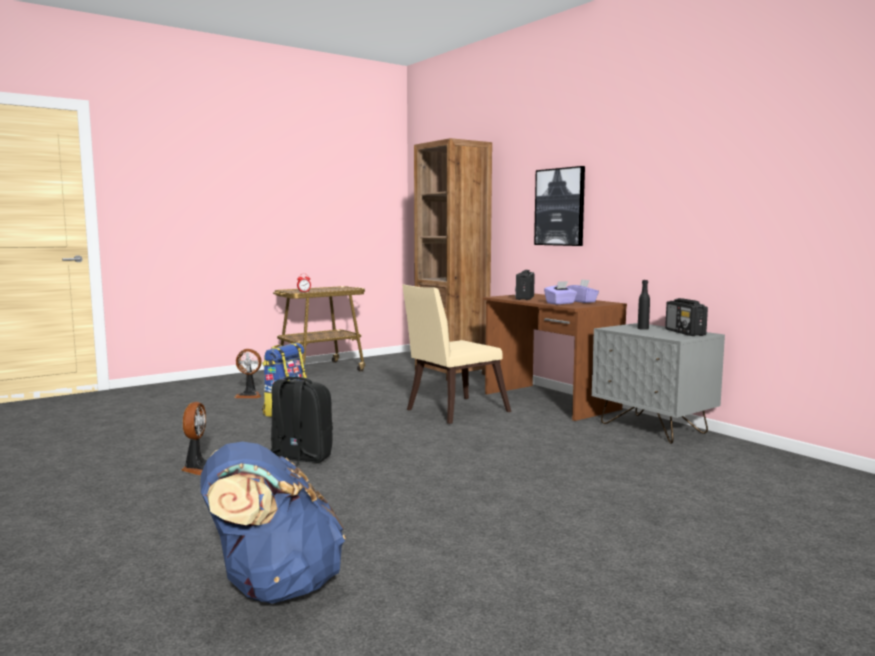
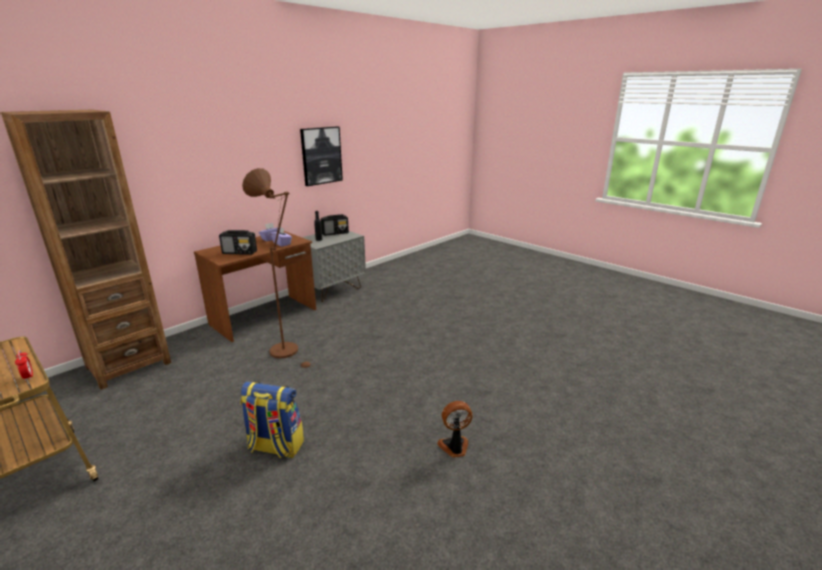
camera: 100 degrees left, 15 degrees up
(249, 395) = (184, 506): fan -> none
(273, 587) = (575, 369): blue backpack -> none
(300, 458) = (415, 401): black backpack -> none
(452, 411) = (288, 352): beige chair -> brown floor lamp
(560, 207) = (204, 172): picture -> picture (321, 155)

